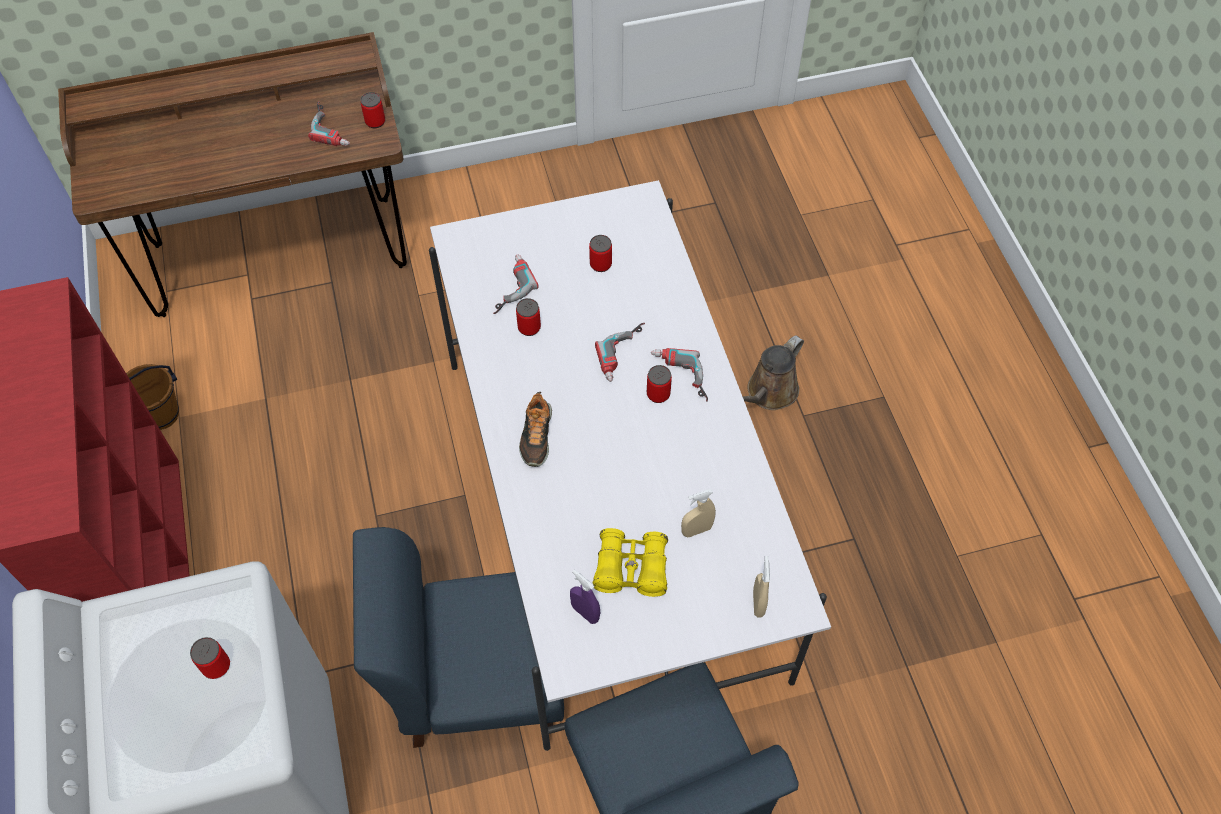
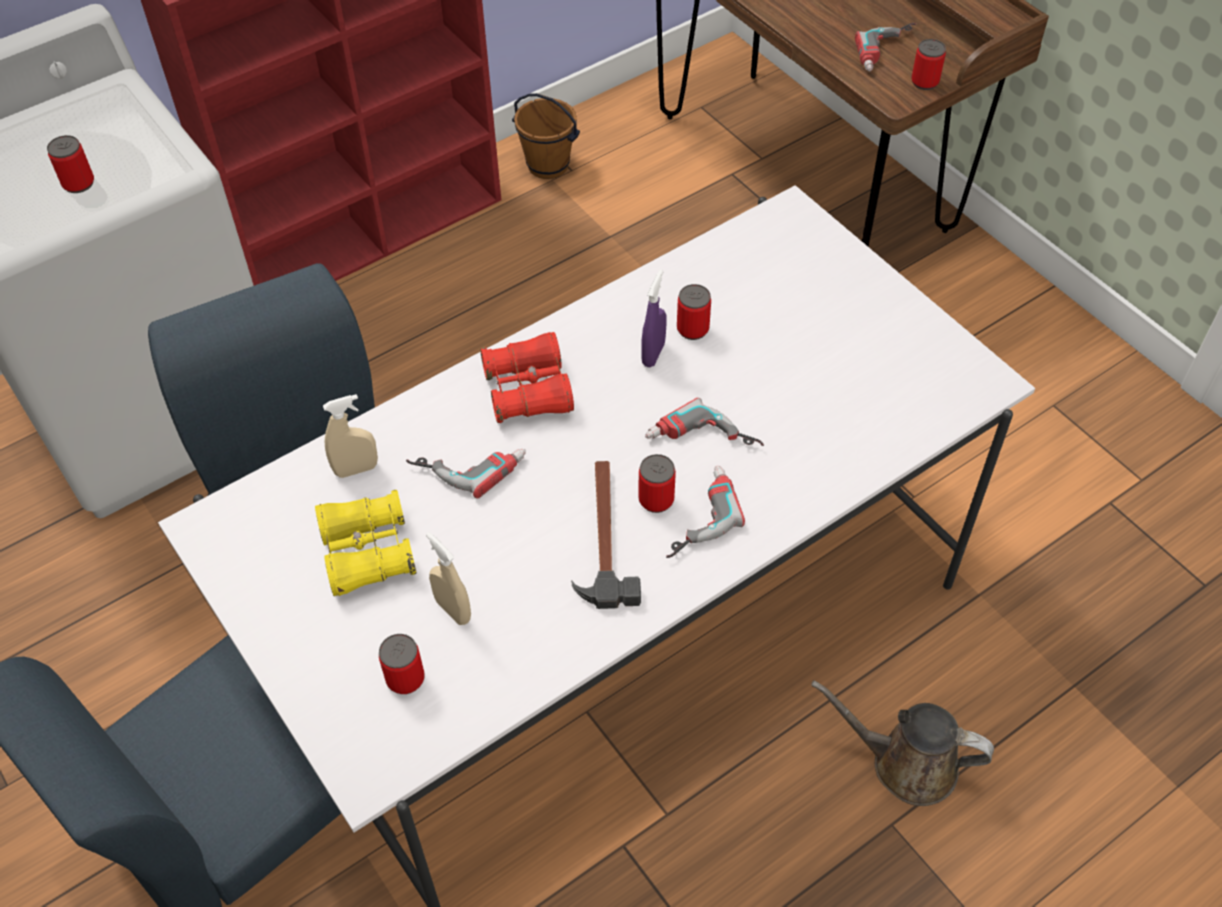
camera: 70 degrees right, 5 degrees down
(507, 286) = (745, 287): power drill -> power drill (468, 462)
(536, 436) = (528, 390): shoe -> red binoculars
(585, 613) = (288, 522): purple spray bottle -> purple spray bottle (653, 354)
(600, 264) = (840, 369): can -> can (405, 678)
(674, 431) = (604, 536): none -> hammer
(758, 603) = (361, 720): beige spray bottle -> beige spray bottle (356, 469)

